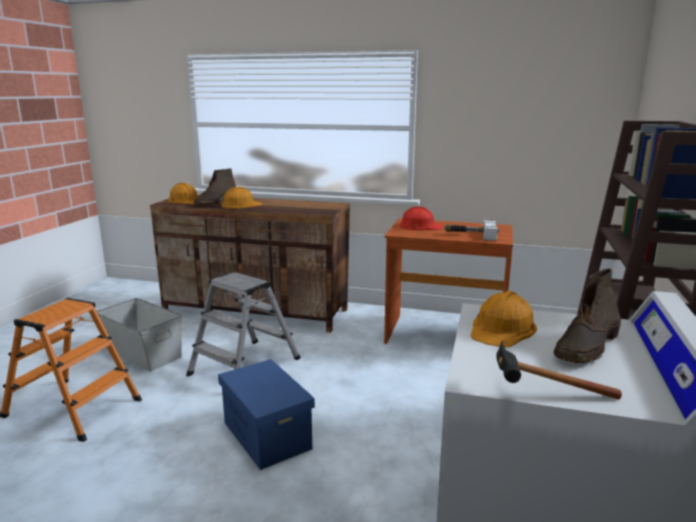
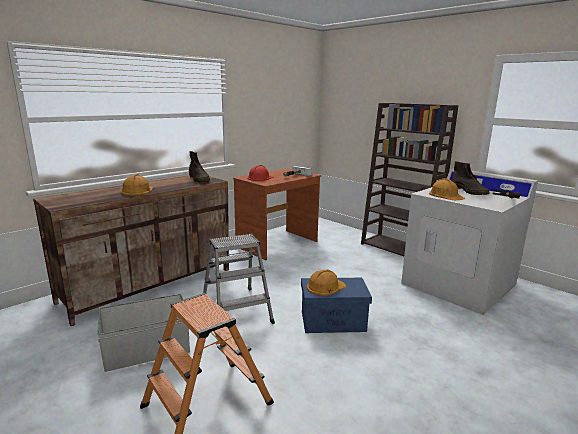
camera: 60 degrees left, 0 degrees up
(186, 200) = (70, 200): orange hard hat -> orange hard hat (325, 286)
(216, 202) = (107, 194): brown boot -> brown boot (199, 179)

